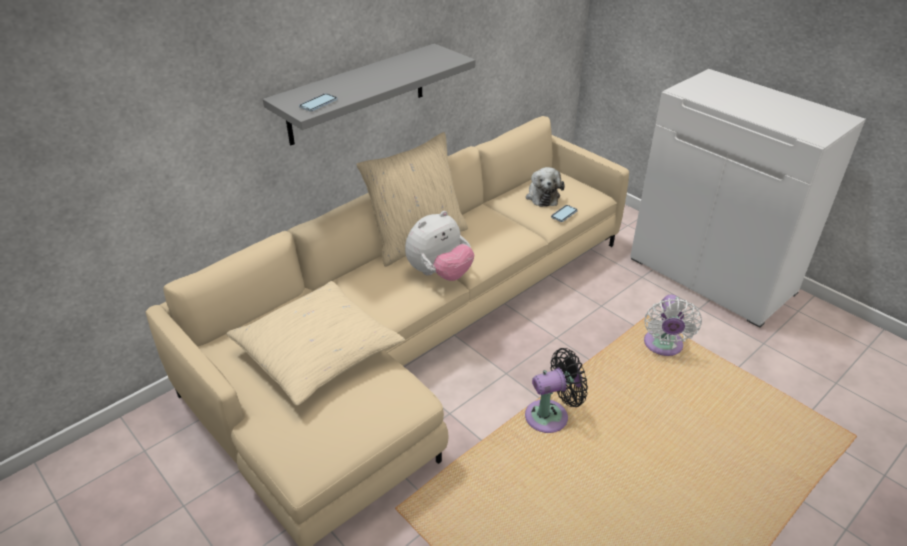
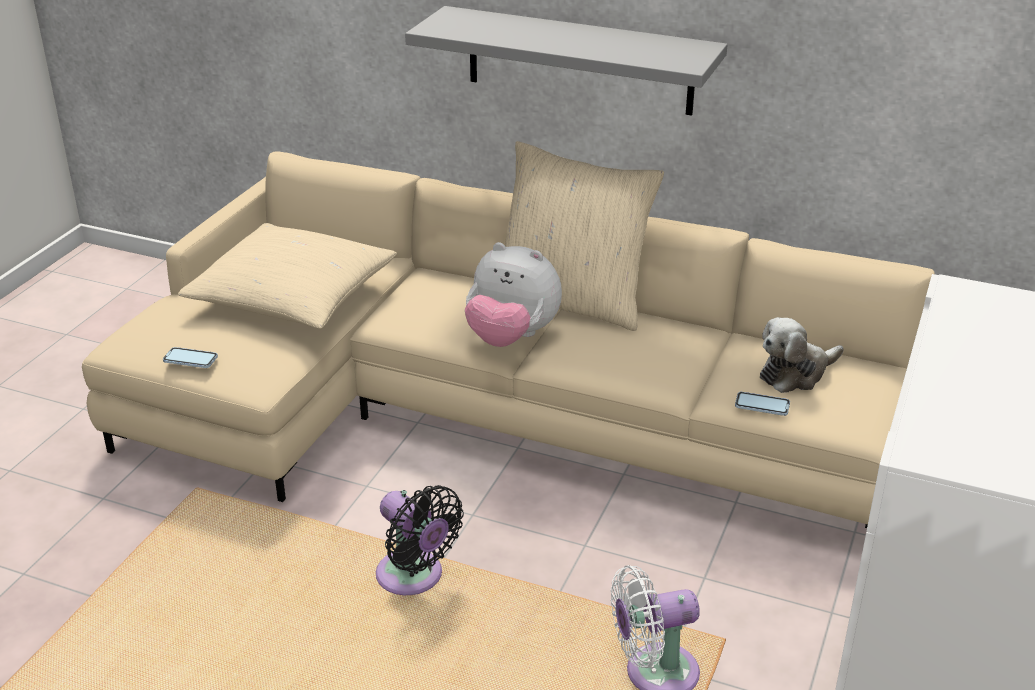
camera: 65 degrees right, 5 degrees down
(318, 104) = (457, 29): phone -> phone (190, 359)

